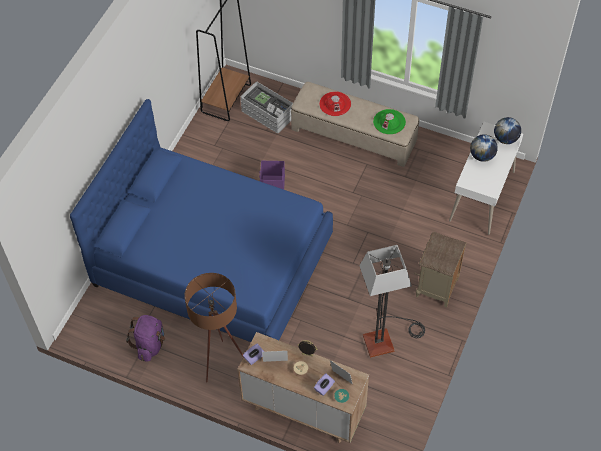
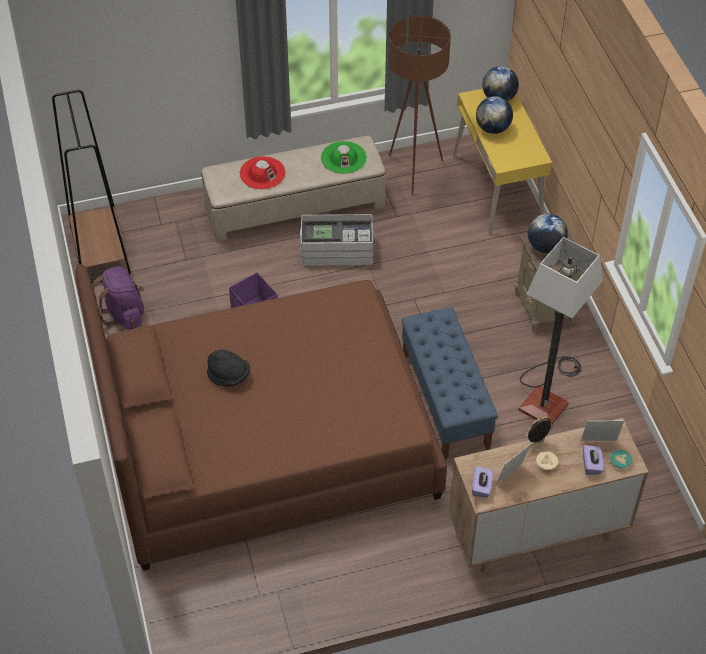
camera: 40 degrees left, 5 degrees down
(150, 344) = (285, 589): purple backpack -> purple backpack (124, 313)
(196, 209) = (229, 376): none -> black hat
(213, 260) = (267, 442): blue bed -> brown bed
(222, 367) = (398, 554): brown floor lamp -> brown floor lamp (413, 175)
(268, 113) = (169, 240): grey storage box -> grey storage box (337, 250)
(327, 302) = (445, 401): none -> blue bench
(440, 248) = (545, 246): none -> globe
(482, 196) = (497, 188): white desk -> yellow desk

